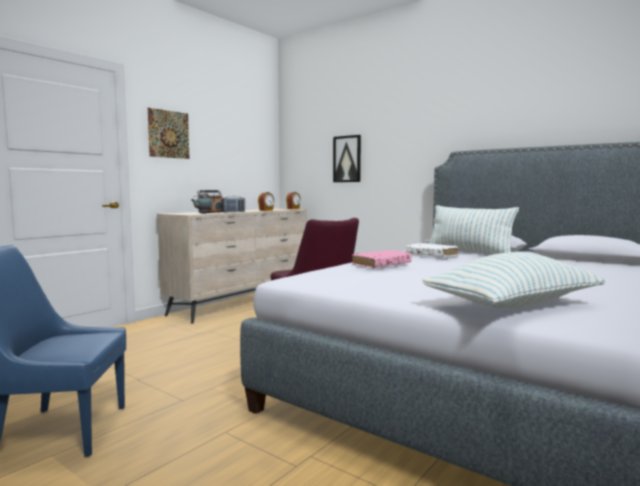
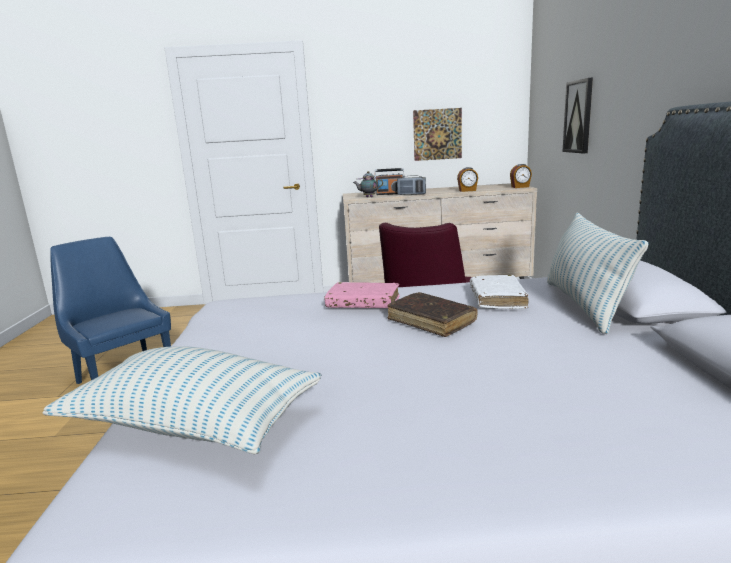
camera: 50 degrees right, 10 degrees up
(169, 134) = (357, 107): picture -> picture (437, 134)
(443, 264) = (431, 321): none -> brown book

